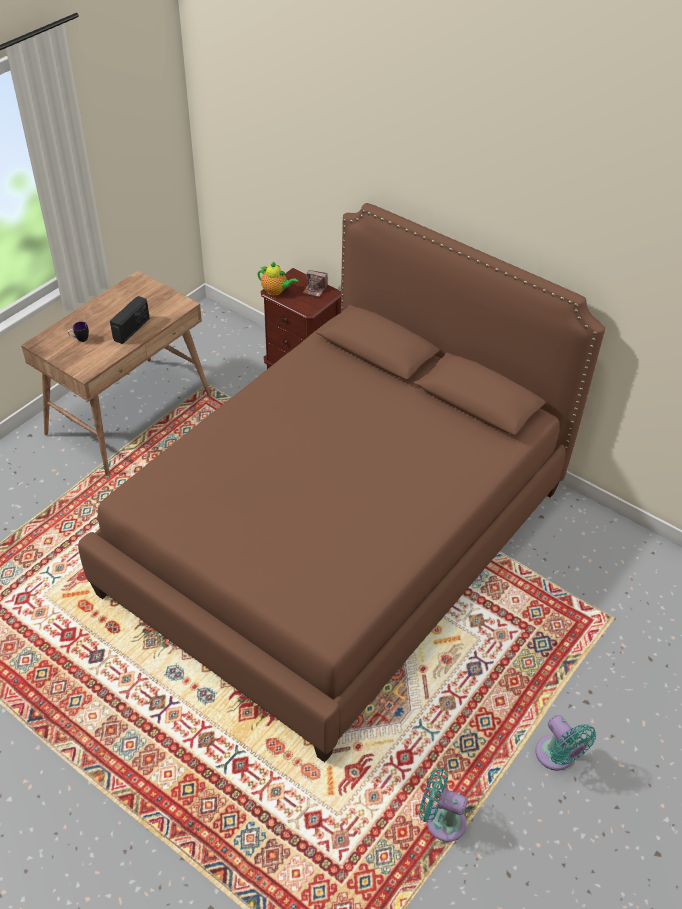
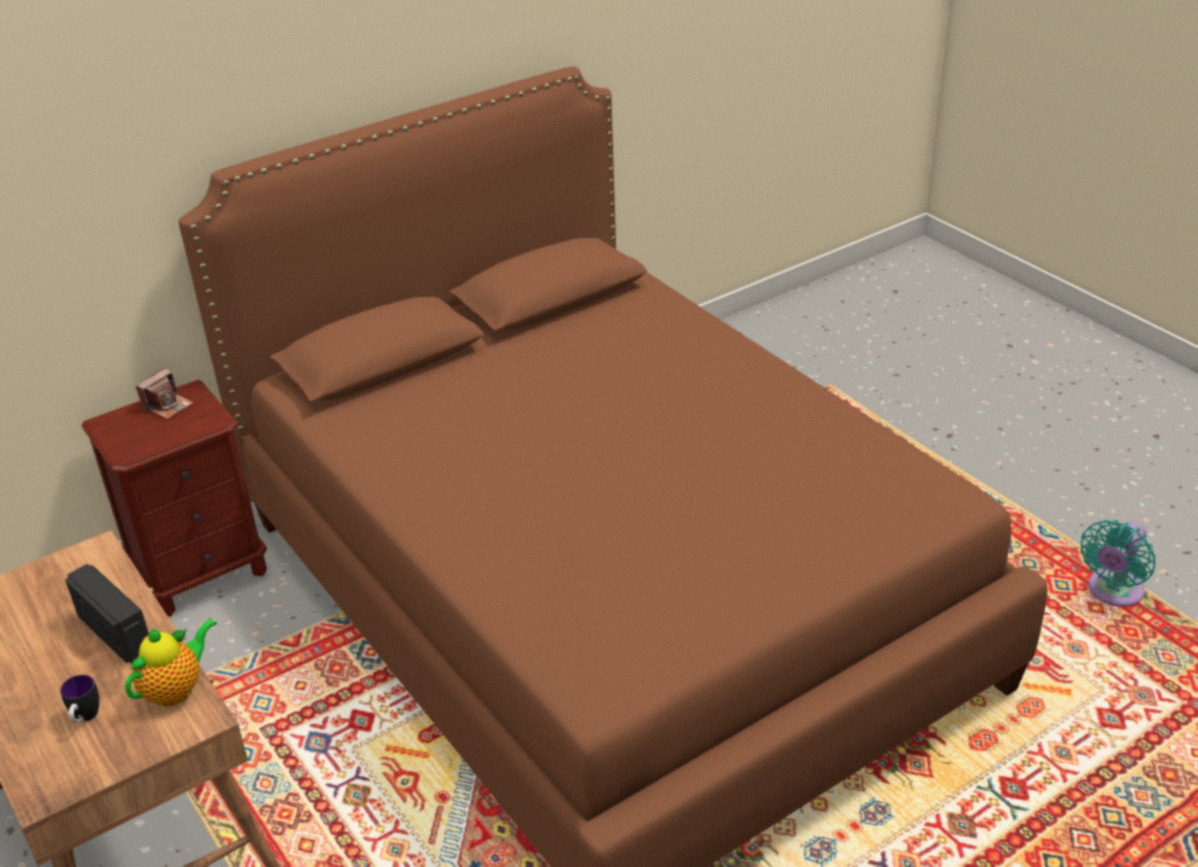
camera: 70 degrees left, 10 degrees down
(276, 291) = (134, 449): teapot -> teapot (176, 689)
(557, 757) = (1025, 476): turquoise fan -> none

